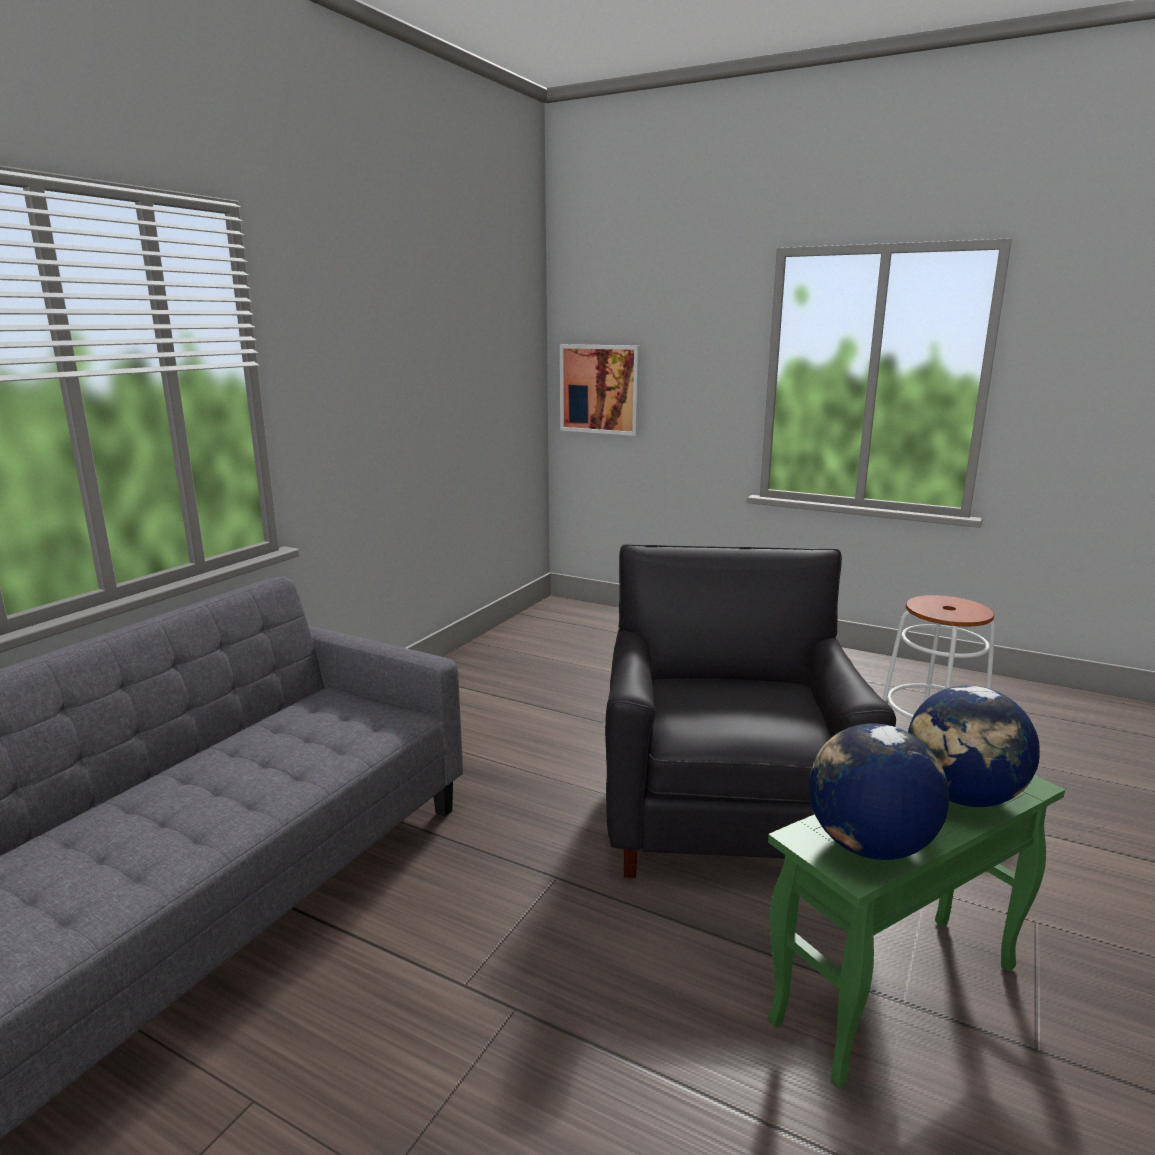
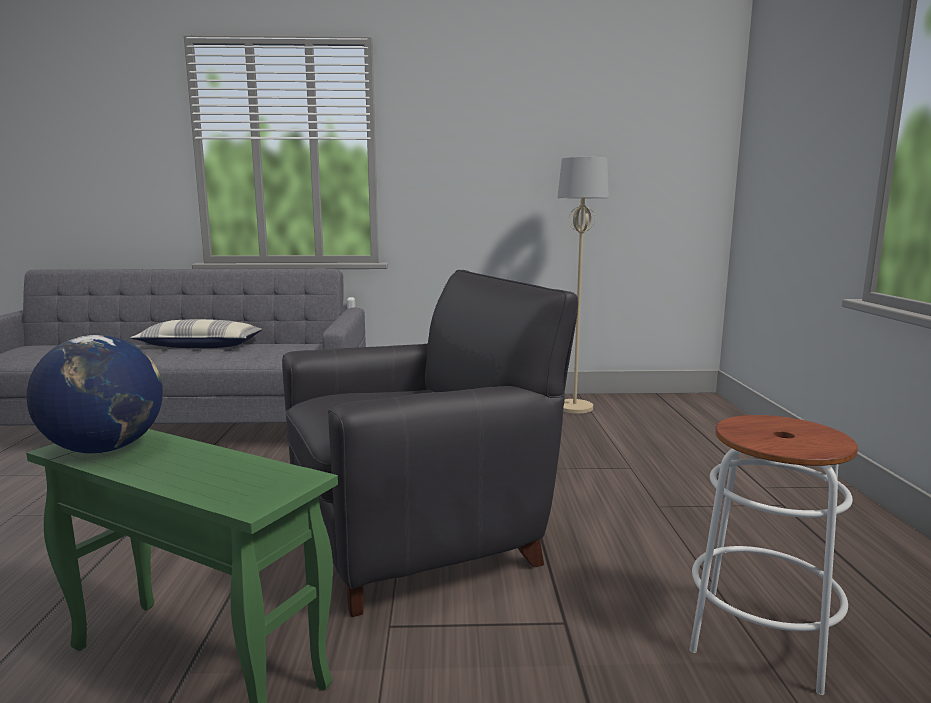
camera: 60 degrees right, 5 degrees down
(180, 782) = (200, 346): none -> pillow
(506, 655) = (575, 407): none -> beige floor lamp
(600, 389) = (762, 178): picture -> none
(962, 797) = (207, 476): globe -> none

